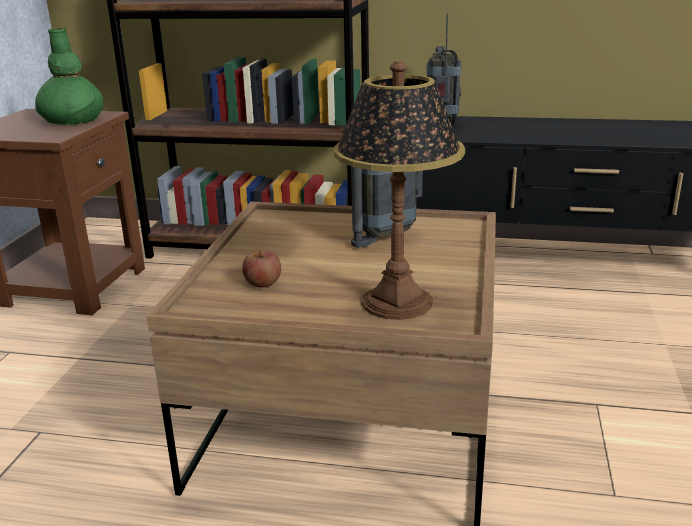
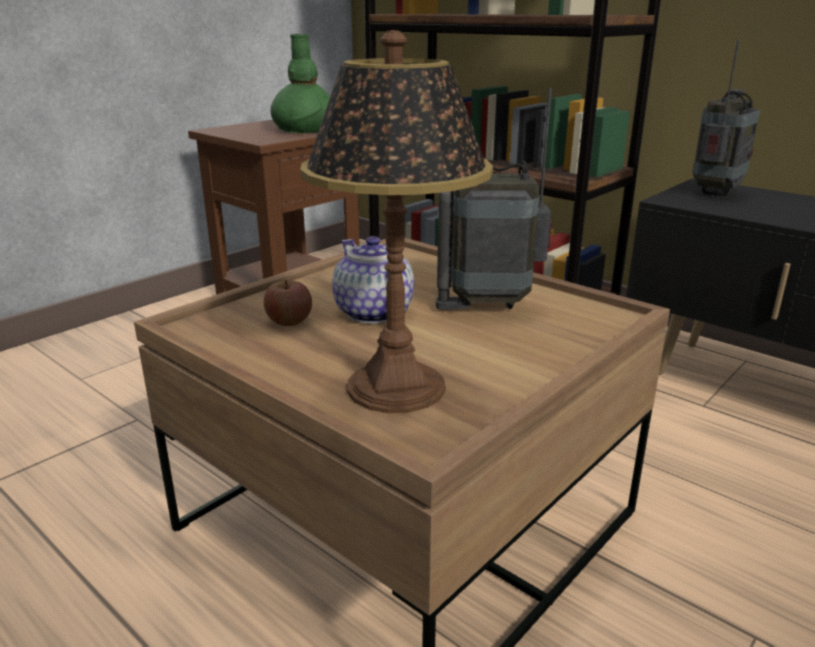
camera: 30 degrees right, 0 degrees up
(313, 262) = (371, 313): none -> teapot

